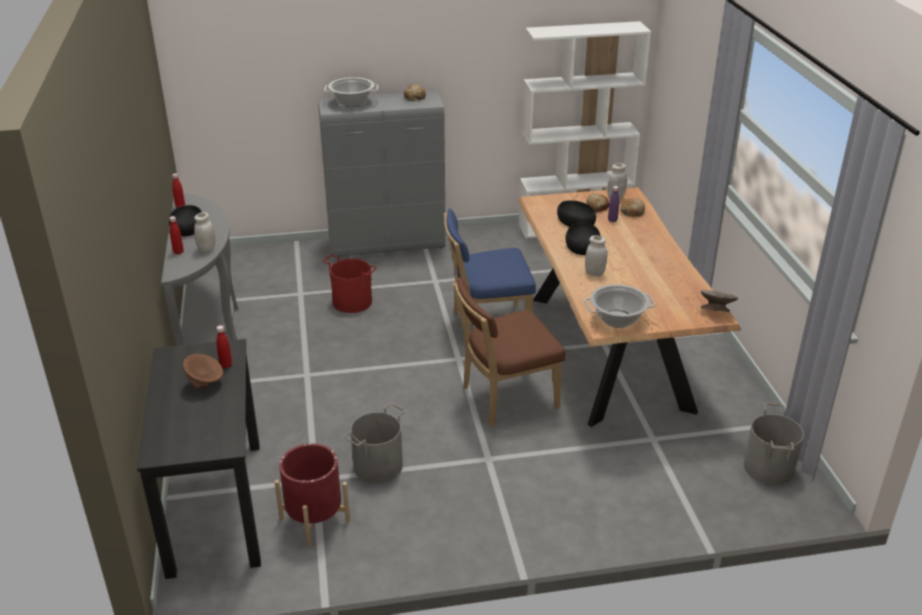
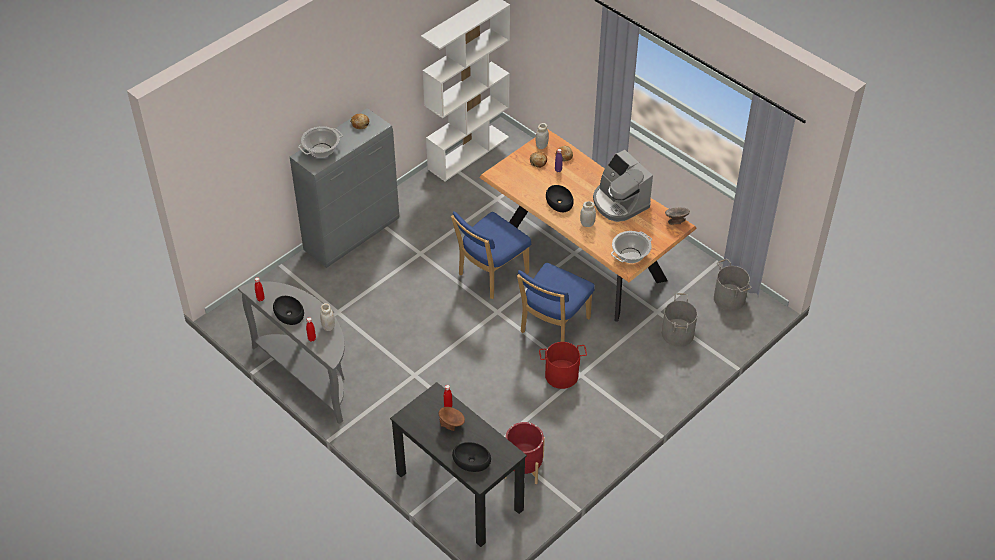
camera: 35 degrees left, 15 degrees up
(352, 301) = (382, 300): red bucket -> red bucket (561, 375)
(377, 465) = (523, 414): grey bucket -> grey bucket (677, 334)
(505, 398) = (553, 327): brown chair -> blue chair
(576, 220) = (537, 181): black bowl -> black bowl (472, 460)
(657, 269) = (619, 202): none -> coffee machine

